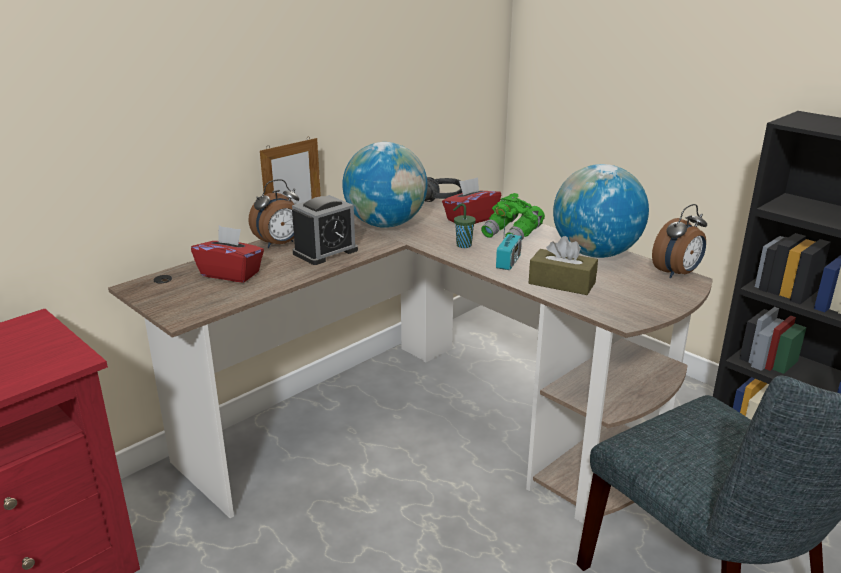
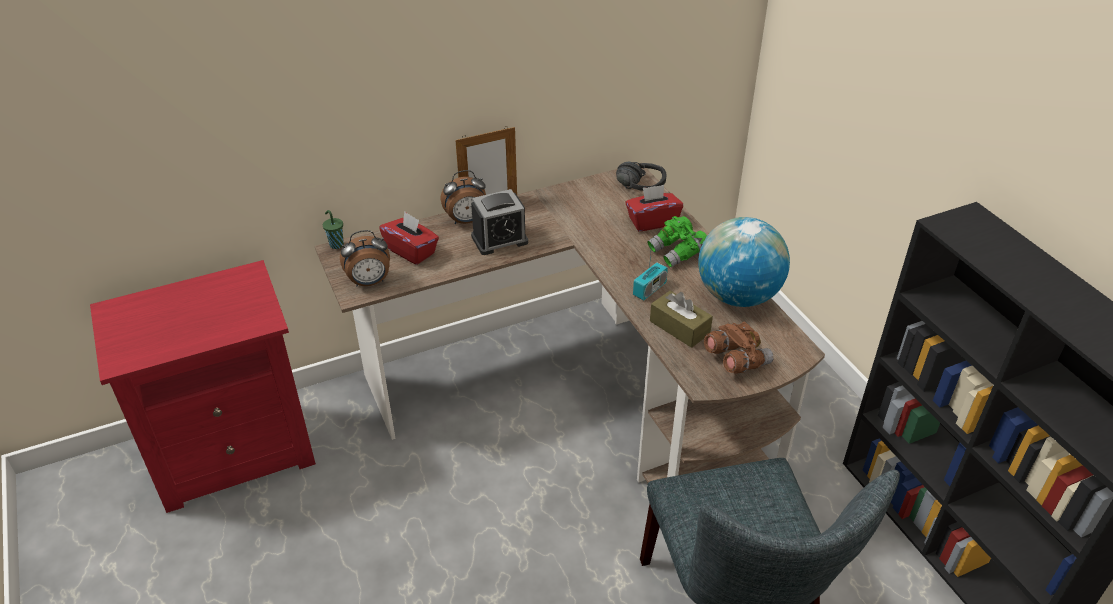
camera: 20 degrees right, 15 degrees up
(386, 224) = (571, 213): globe -> none
(463, 245) = (623, 257): green cup -> green cup (336, 244)
(637, 296) = (735, 360): none -> brown binoculars
(677, 274) = (795, 340): alarm clock -> alarm clock (369, 282)

